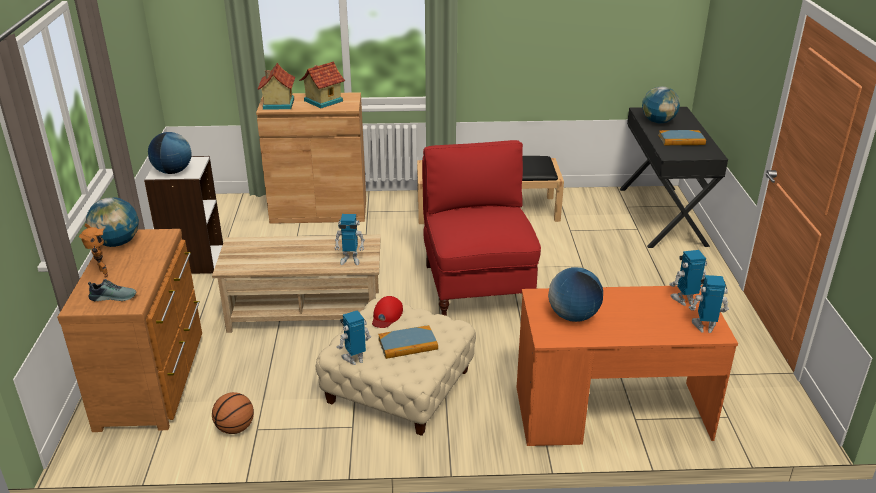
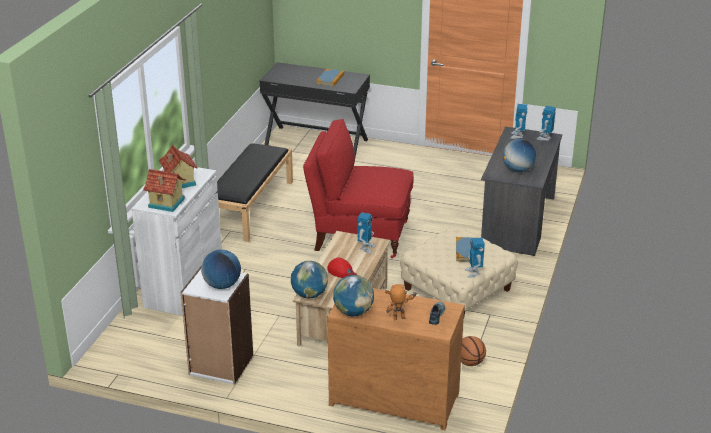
camera: 70 degrees left, 0 degrees up
(319, 211) = (184, 286): brown cabinet -> white cabinet
(386, 315) = (430, 253): red cap -> red cap (342, 272)
(610, 413) = (518, 222): orange desk -> grey desk
(658, 122) = (294, 78): globe -> globe (309, 294)

